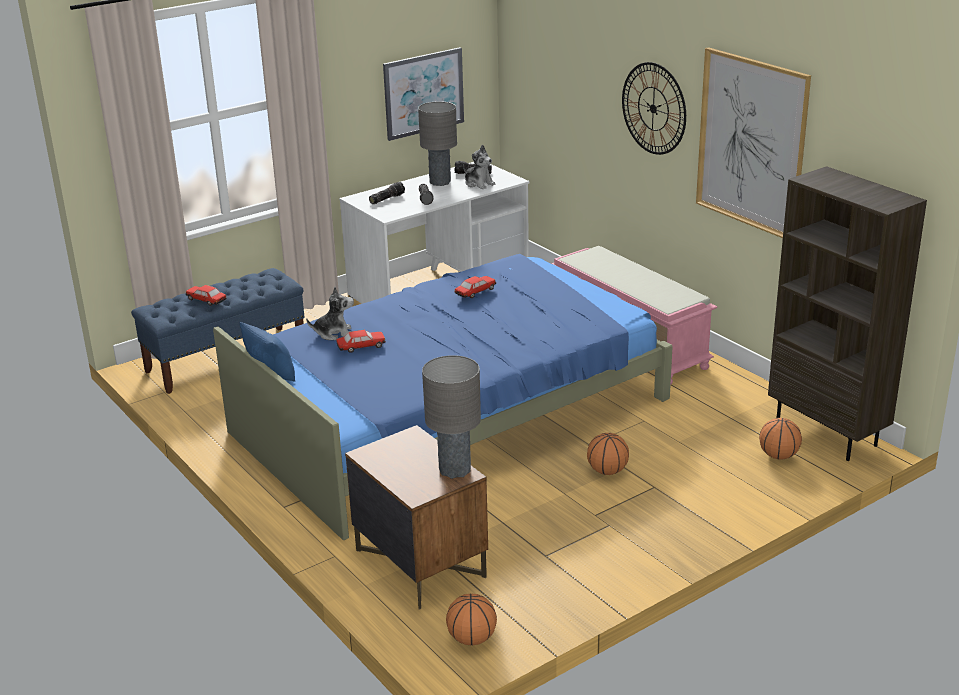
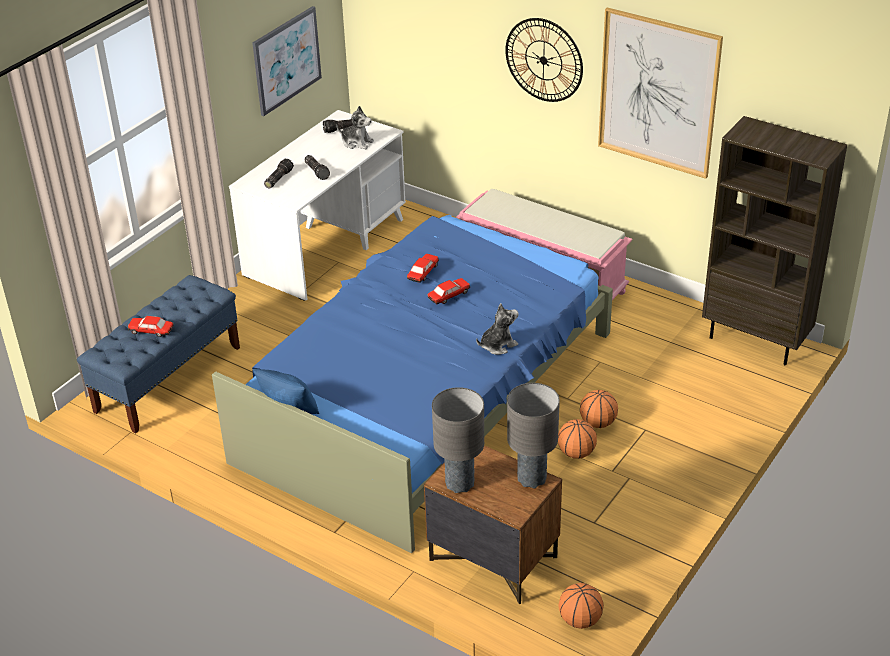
camera: 20 degrees left, 10 degrees up
(334, 333) = (319, 349): plush toy -> plush toy (498, 345)
(361, 347) = (356, 360): toy car -> toy car (449, 296)
(439, 182) = (317, 147): grey table lamp -> grey table lamp (459, 483)
(778, 456) = (729, 373): basketball -> basketball (576, 453)

